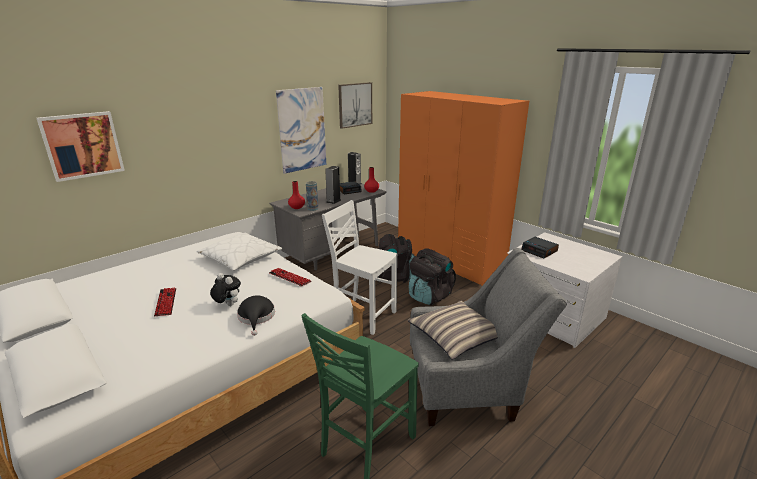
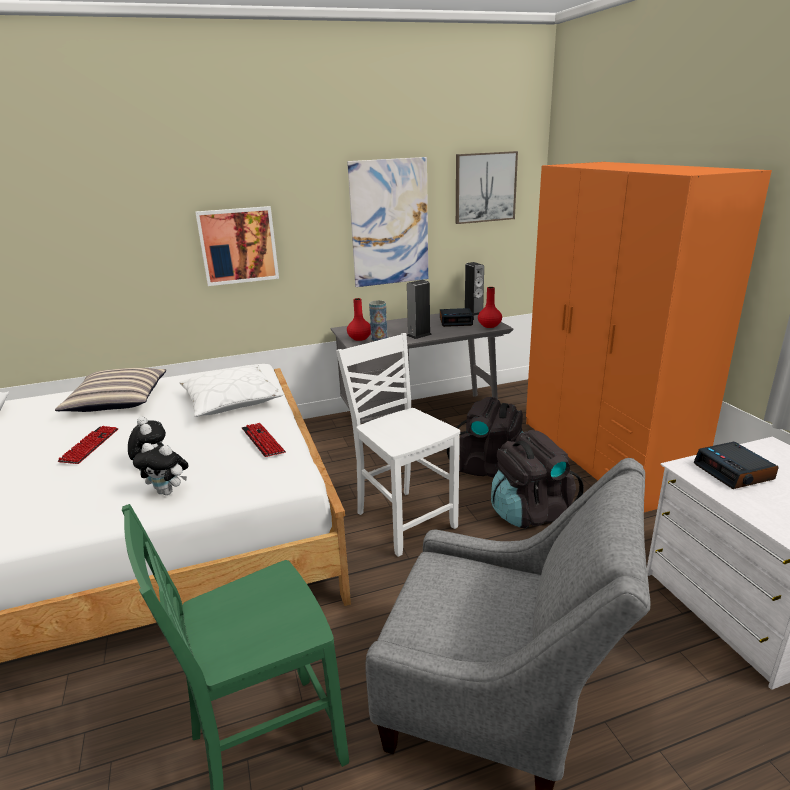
camera: 25 degrees right, 0 degrees up
(83, 145) = (72, 228): picture -> picture (238, 245)
(256, 317) = (168, 492): black hat -> plush toy
(455, 336) = (470, 602): pillow -> pillow (117, 400)

